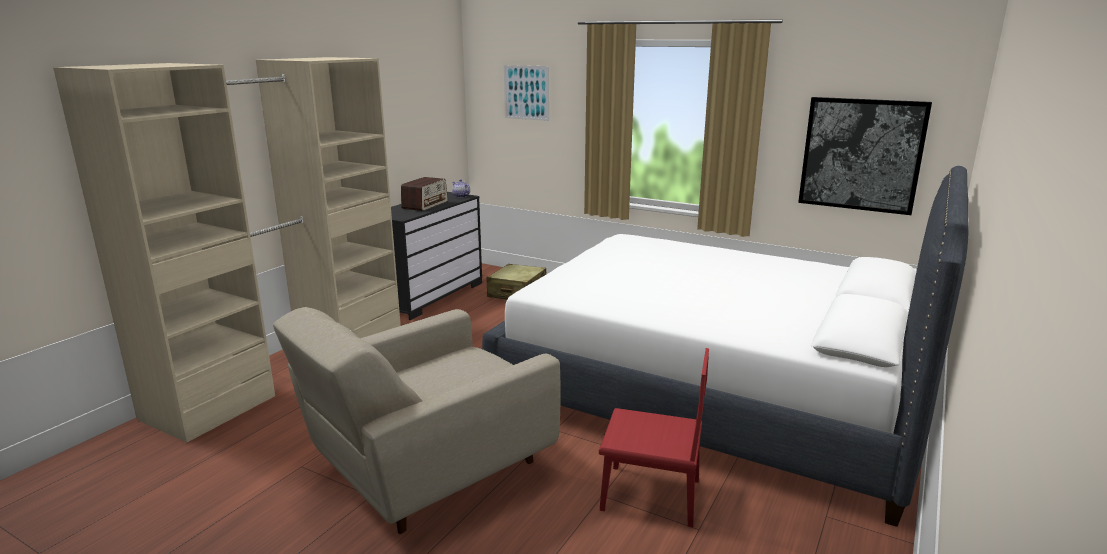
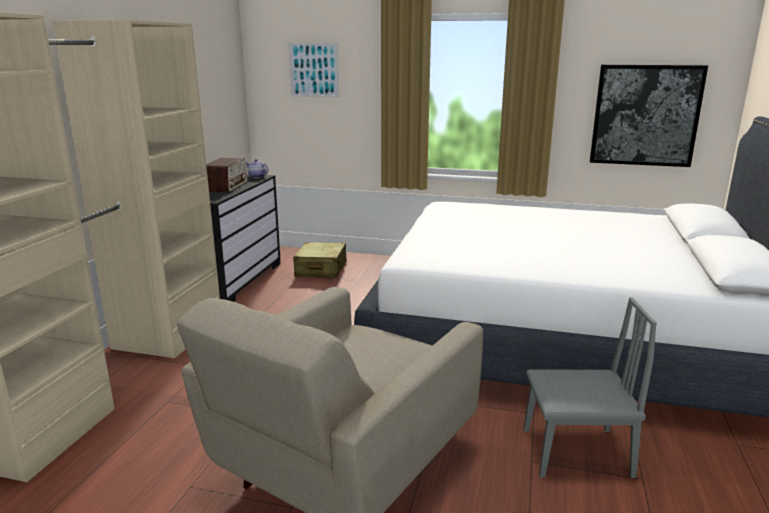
camera: 15 degrees left, 0 degrees up
(650, 495) = (576, 452): red chair -> grey chair

